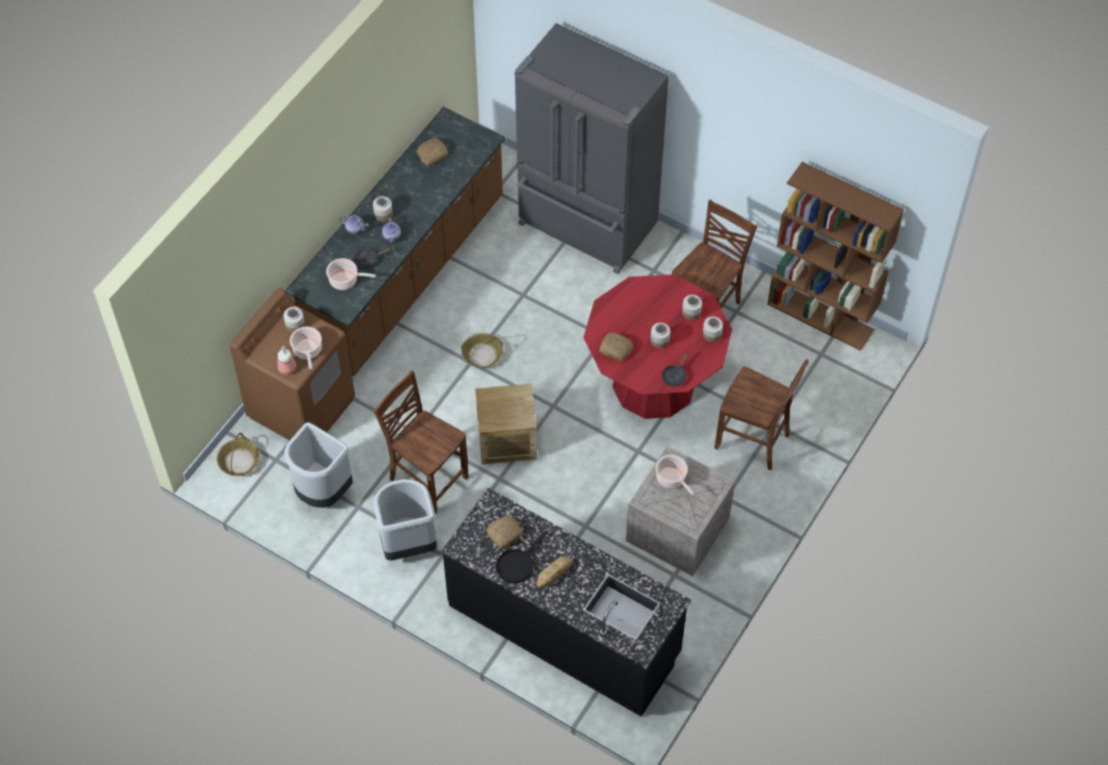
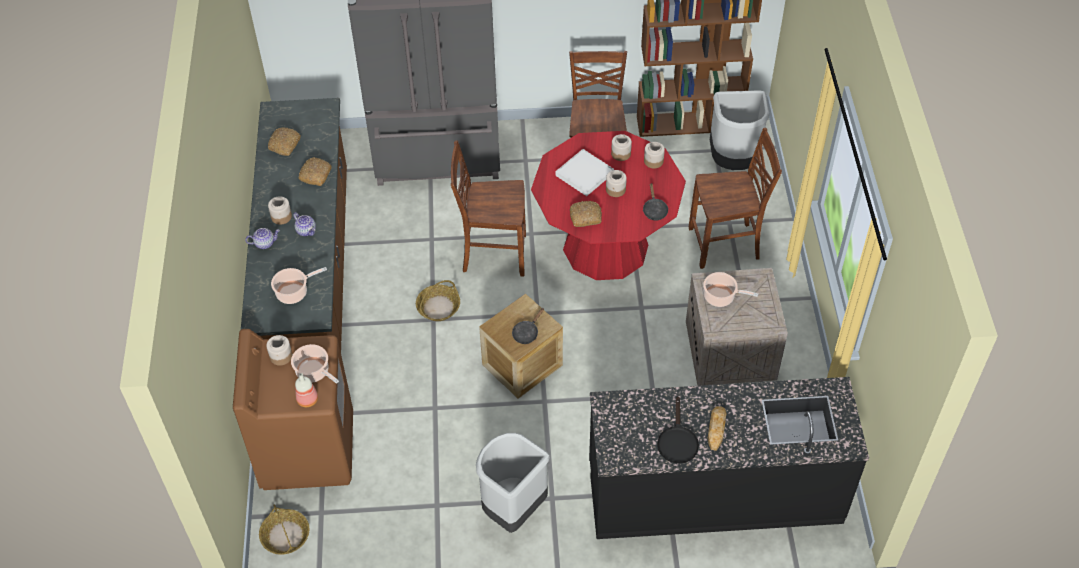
camera: 35 degrees left, 5 degrees down
(323, 492) = (392, 513): grey trash can -> grey trash can (733, 162)
(368, 260) = (301, 263): black frying pan -> black frying pan (527, 333)
(427, 478) = (479, 440): brown chair -> brown chair (493, 254)
(505, 533) = (641, 422): bread -> bread (315, 174)
(646, 313) = (584, 174): none -> white tray

